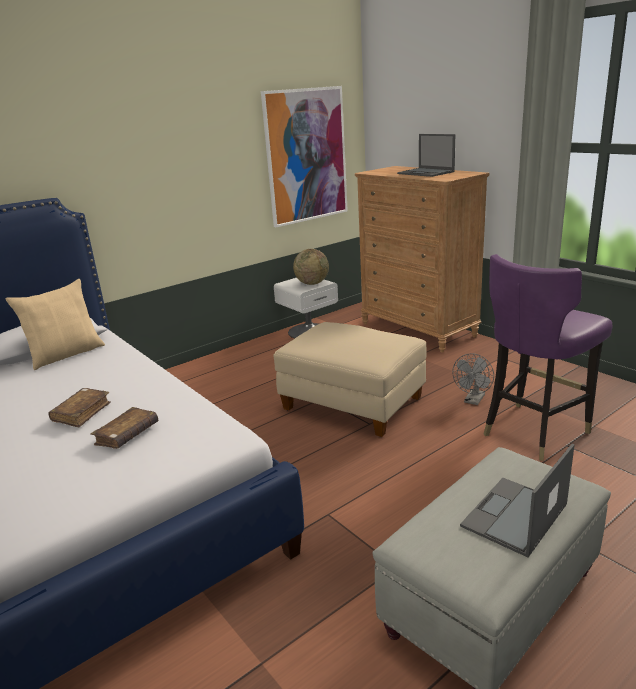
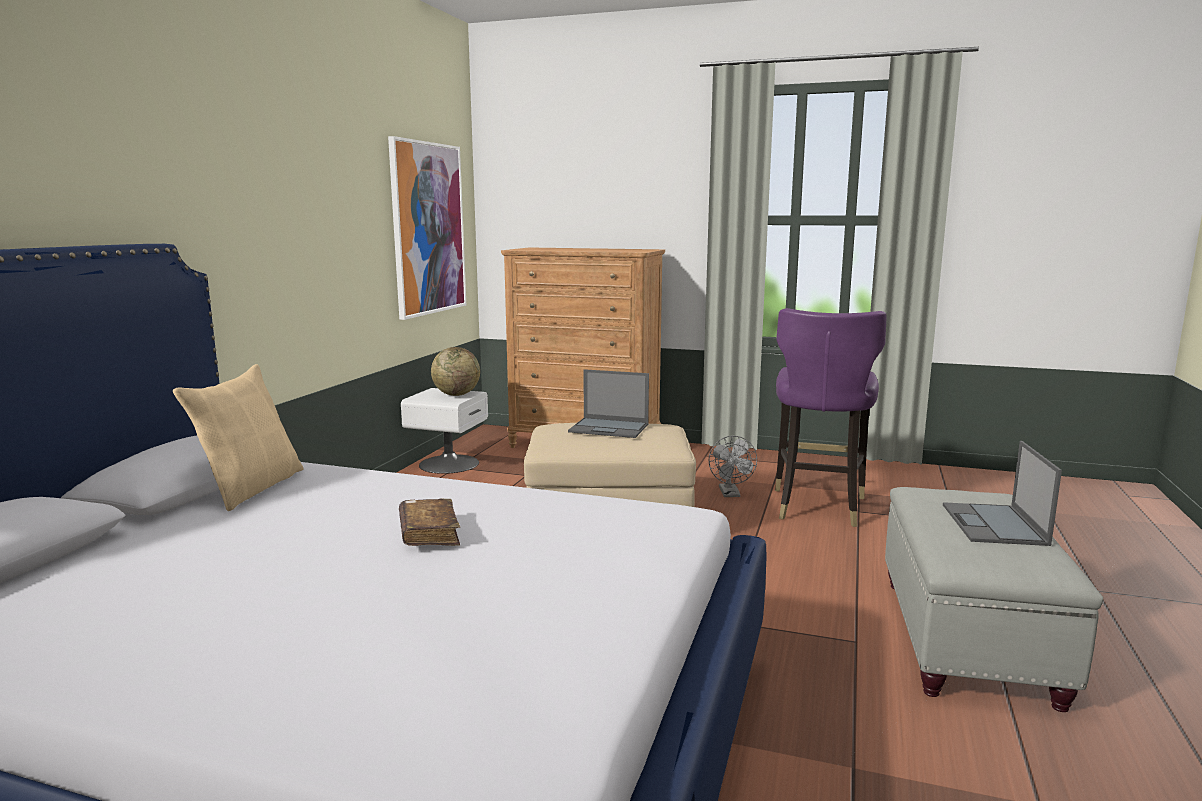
camera: 35 degrees left, 10 degrees down
(127, 435) = (548, 537): brown book -> none
(426, 173) = (595, 249): laptop -> laptop (610, 428)

